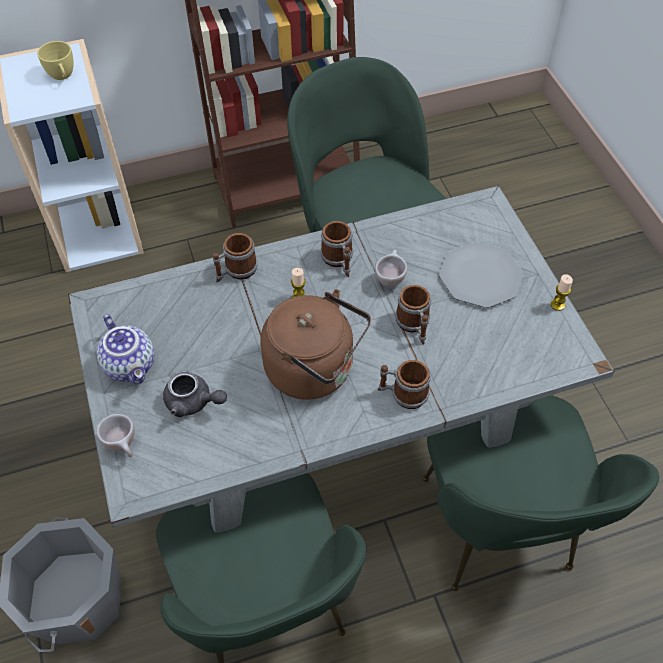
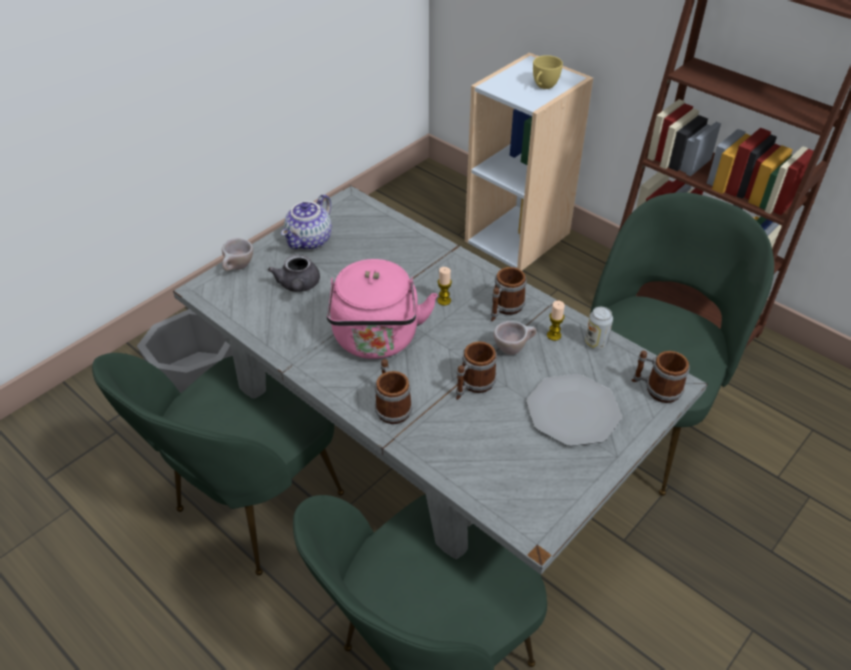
camera: 60 degrees right, 10 degrees down
(236, 271) = (440, 255): mug -> mug (656, 389)
(315, 370) = (376, 340): brown kettle -> pink kettle
(418, 224) = (596, 343): none -> can
(557, 305) = (590, 487): candle -> candle (554, 335)

